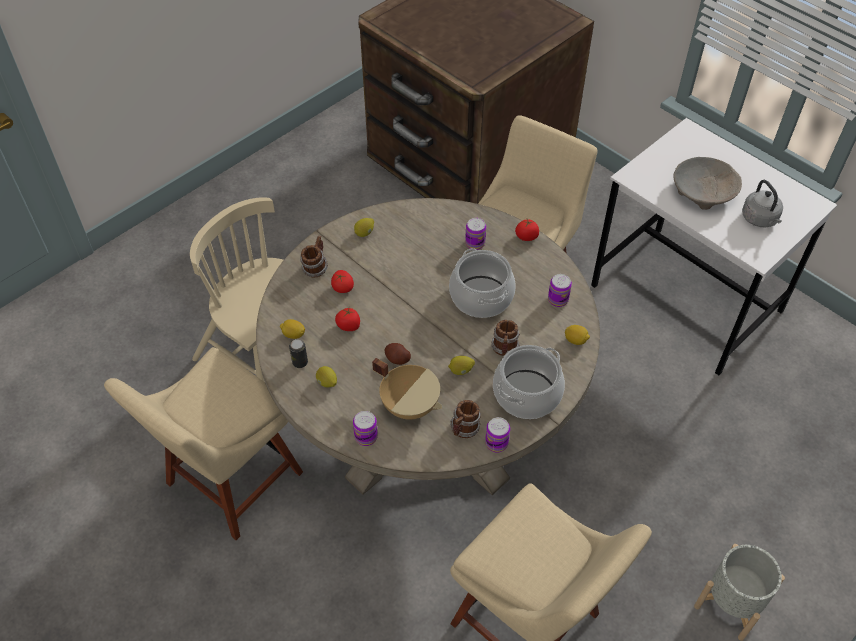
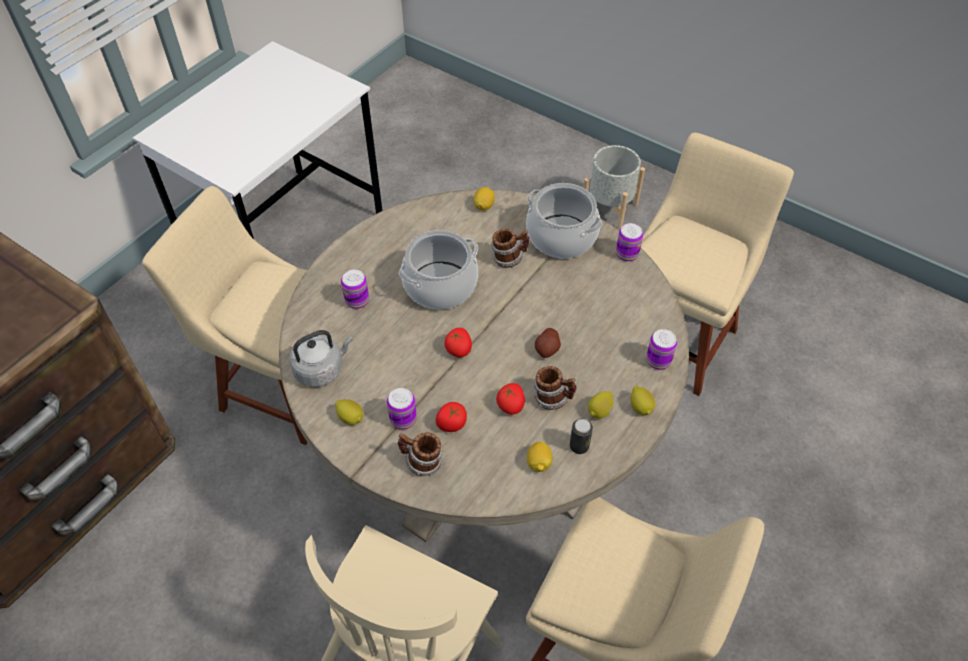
camera: 100 degrees left, 0 degrees up
(410, 405) = (604, 328): beige cooking pot -> none
(461, 370) = (547, 291): lemon -> lemon (641, 407)
(464, 430) = (620, 280): mug -> mug (553, 398)
(526, 236) = (340, 255): tomato -> tomato (458, 349)
(558, 300) = (432, 222): can -> can (403, 419)
(702, 192) = (257, 124): beige bowl -> none
(760, 219) = (296, 87): grey kettle -> grey kettle (321, 369)

